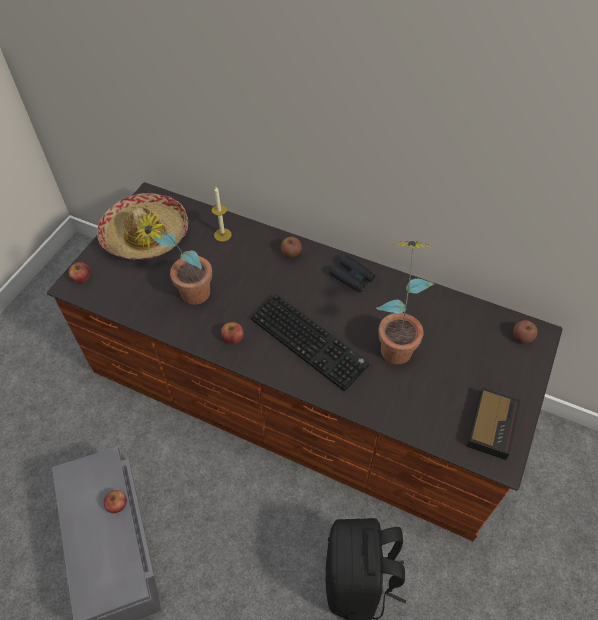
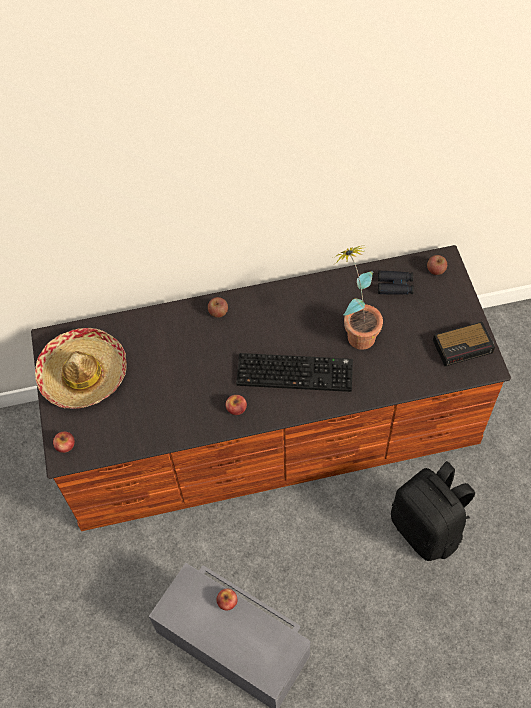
camera: 35 degrees left, 5 degrees up
(187, 298) = (171, 402): potted plant -> none
(222, 235) = (148, 332): candle -> none
(352, 277) = (282, 302): black binoculars -> black binoculars (395, 286)
(492, 424) = (464, 346): alarm clock -> alarm clock turned 90 degrees clockwise

